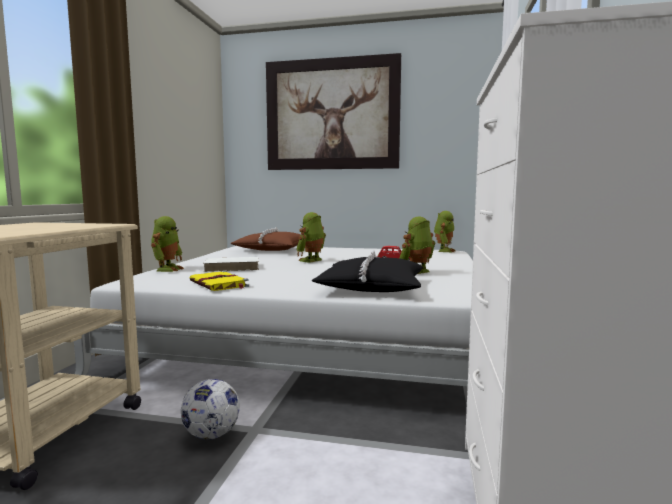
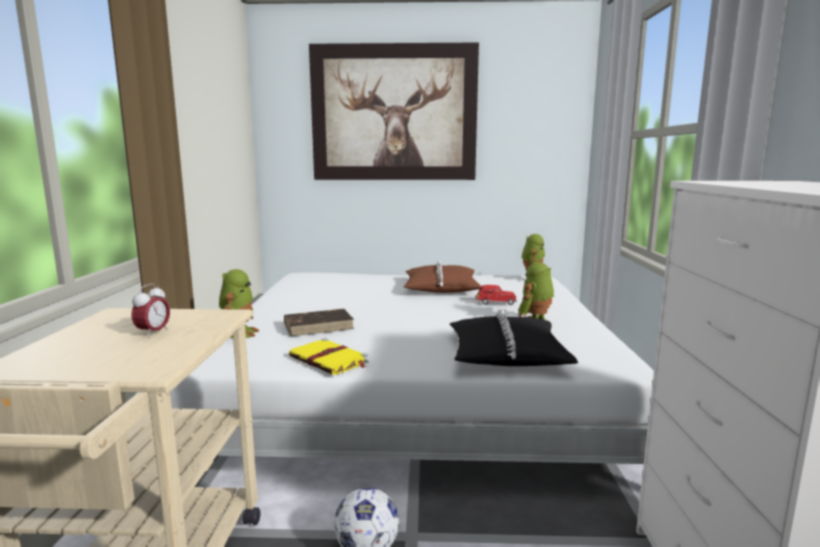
camera: 10 degrees left, 5 degrees up
(41, 227) = (153, 333): none -> alarm clock
(232, 267) = (319, 325): white book -> brown book
(271, 249) = (337, 285): brown pillow -> brown pillow (441, 288)
(312, 260) = (403, 307): toy robot -> none

